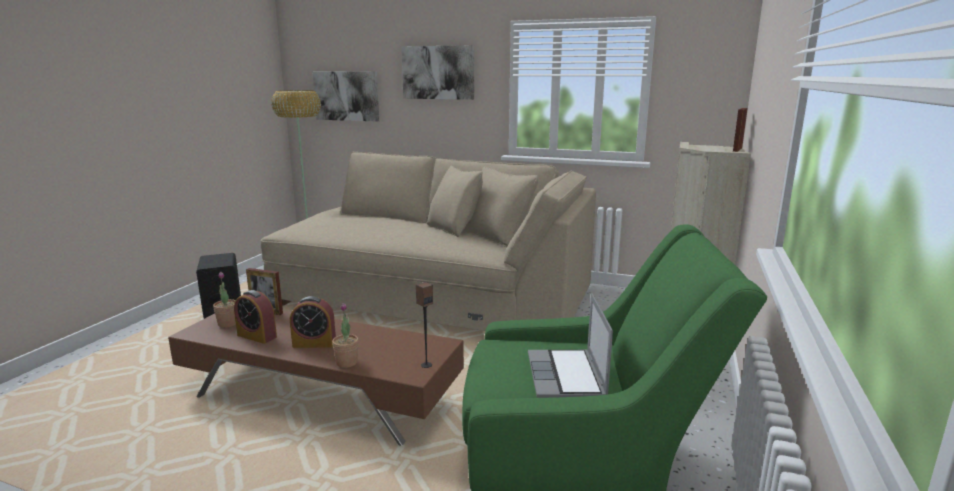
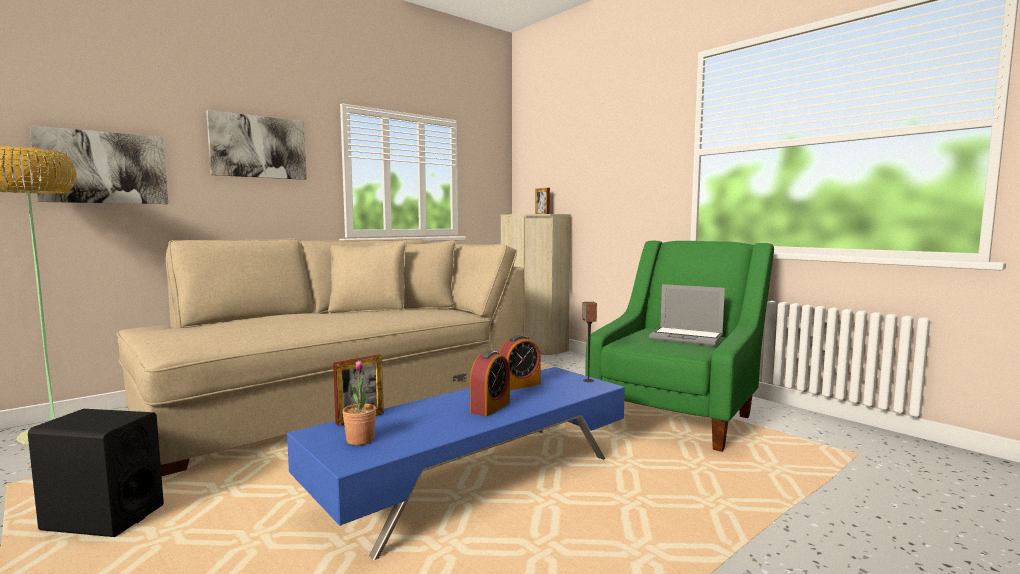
camera: 60 degrees left, 10 degrees down
(257, 336) = (429, 428): alarm clock -> alarm clock (519, 385)
(321, 396) = (476, 479): brown coffee table -> blue coffee table
(347, 362) = (552, 401): potted plant -> none

